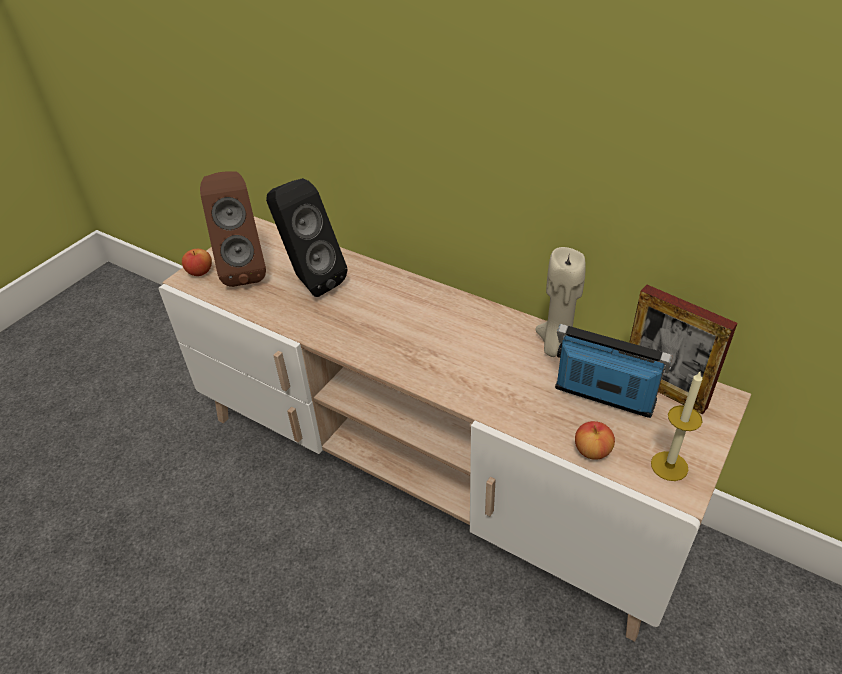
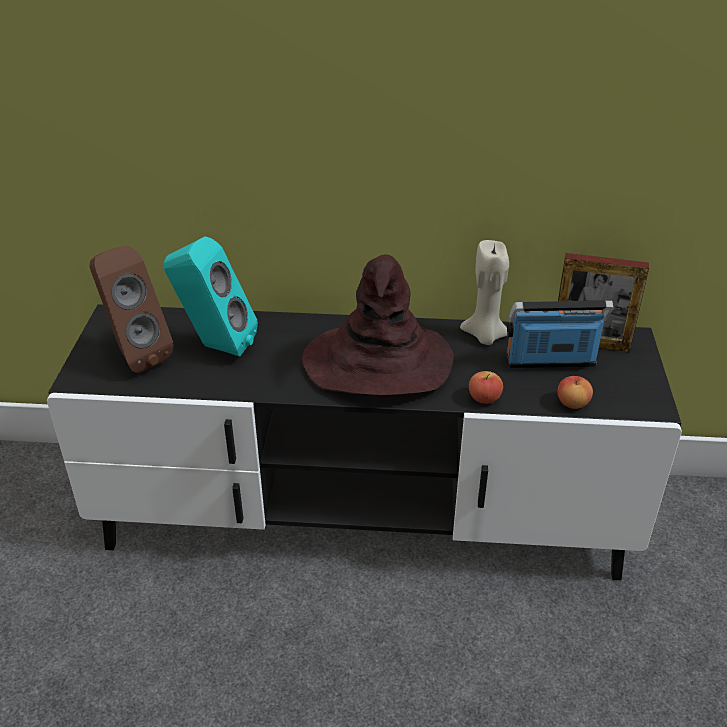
camera: 30 degrees left, 5 degrees down
(200, 272) = (85, 370): apple -> apple (484, 398)
(310, 281) = (215, 346): black speaker -> turquoise speaker
(428, 472) = (363, 517): beige tv stand -> black tv stand
(433, 341) = (378, 363): none -> brown hat
(669, 466) = (634, 395): candle -> none

